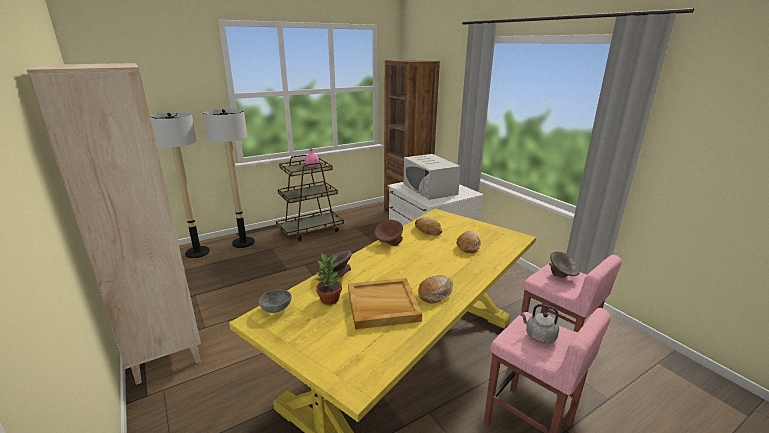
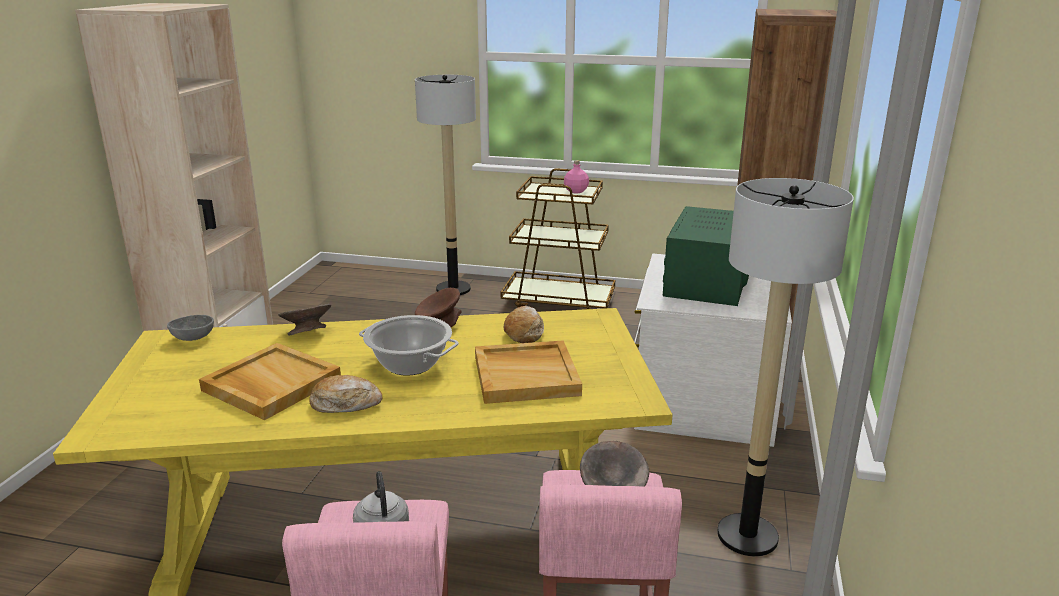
camera: 45 degrees right, 0 degrees up
(197, 252) = (391, 282): floor lamp -> floor lamp (747, 535)
(330, 299) = (245, 353): potted plant -> none
(418, 264) = (409, 364): none -> cooking pot
(429, 189) = (707, 281): white microwave -> green microwave
(468, 246) = (527, 375): bread -> beige tray

